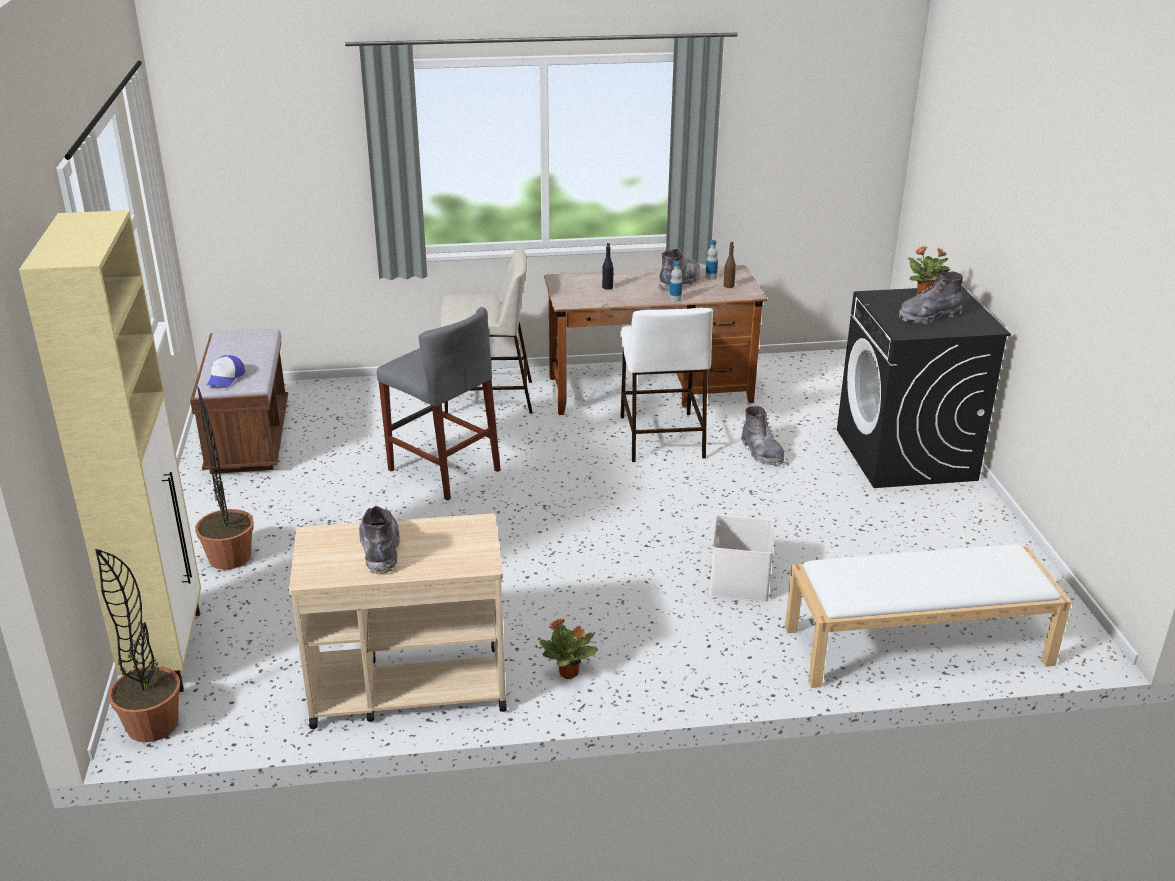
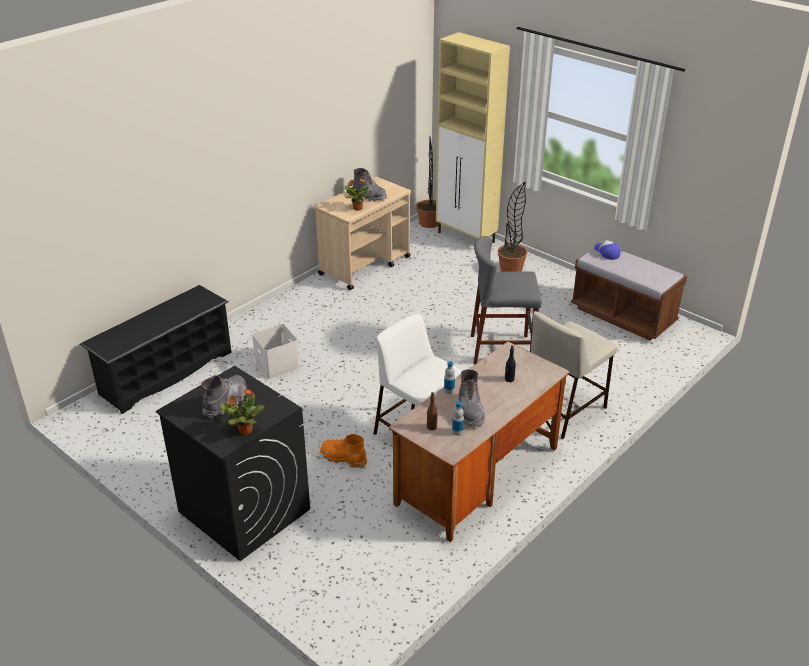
camera: 140 degrees right, 5 degrees up
(569, 673) = (311, 295): potted plant -> potted plant (357, 208)
(761, 452) = (343, 458): grey boot -> orange boot
(916, 647) = (166, 373): white bench -> black shoe rack

